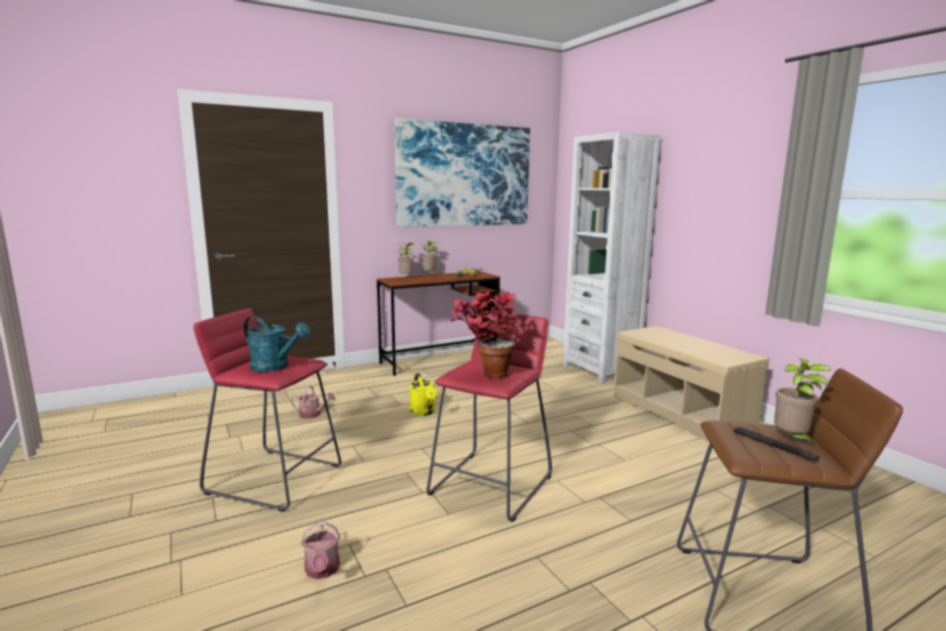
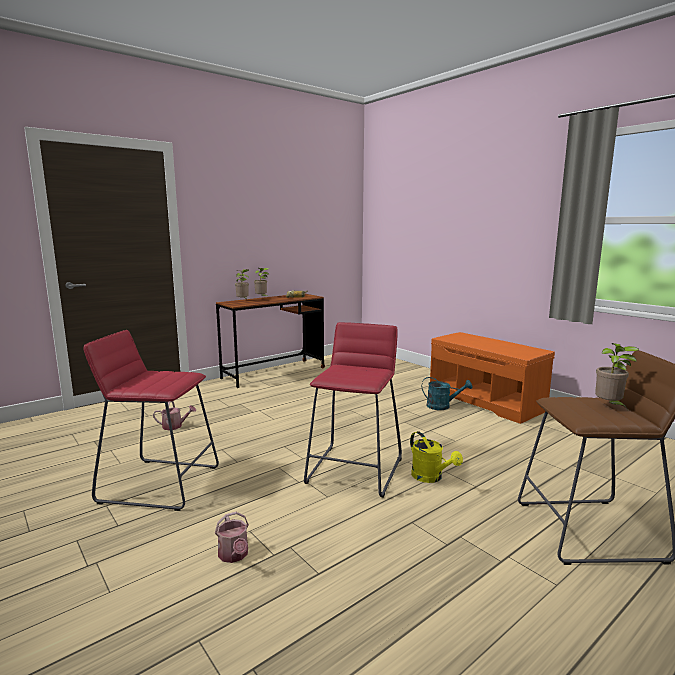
camera: 10 degrees left, 0 degrees up
(275, 367) = (162, 381): turquoise watering can -> turquoise watering can (442, 406)
(424, 412) = (276, 417): yellow watering can -> yellow watering can (431, 477)
(464, 175) = (288, 209): picture -> none
(486, 374) = (352, 375): potted plant -> none
(601, 370) = (412, 372): white bookcase -> none
(682, 413) = (486, 401): beige bench -> orange bench
(773, 447) = (599, 412): black flashlight -> none

